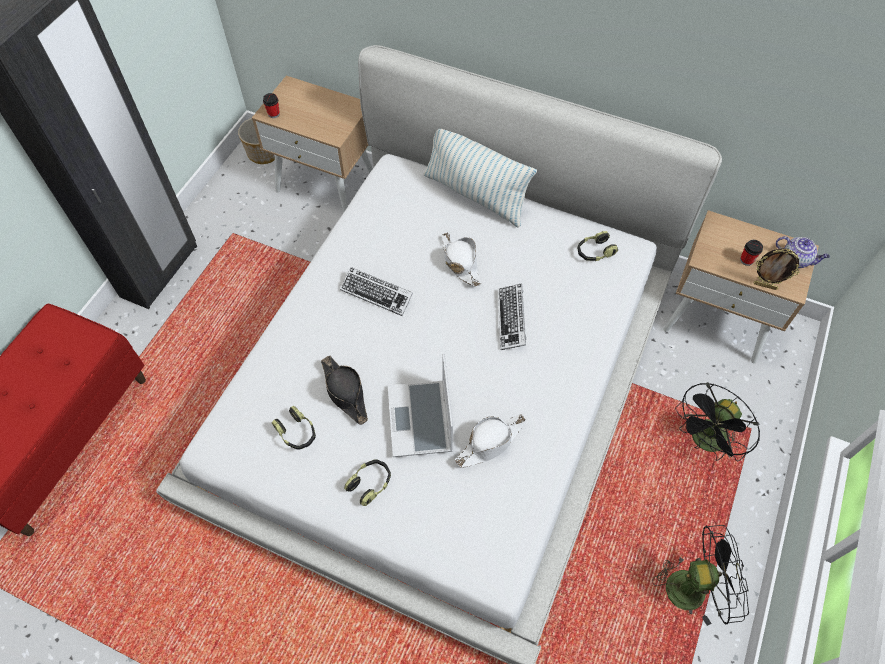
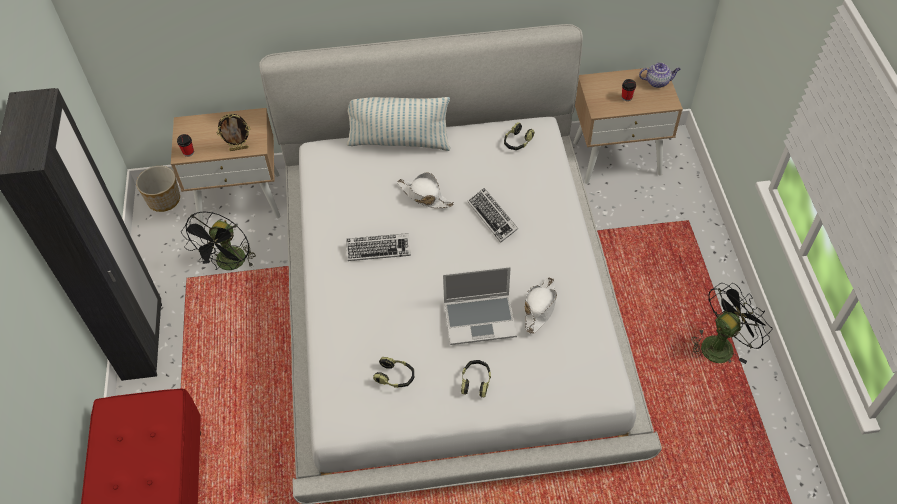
camera: 30 degrees left, 5 degrees down
(345, 392) = (410, 330): black hat -> none
(421, 420) = (480, 319): laptop -> laptop turned 60 degrees counterclockwise
(705, 442) = (665, 246): black fan -> black fan (229, 265)
(765, 285) = (650, 108): picture frame -> picture frame (239, 148)

